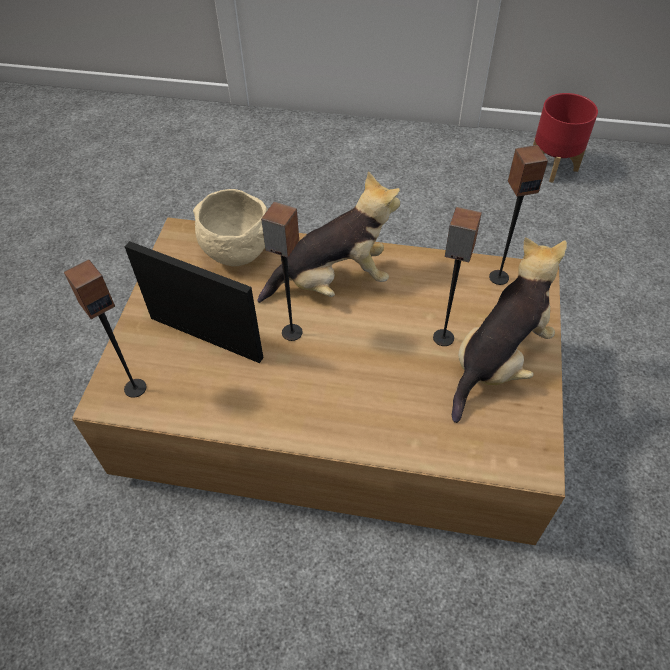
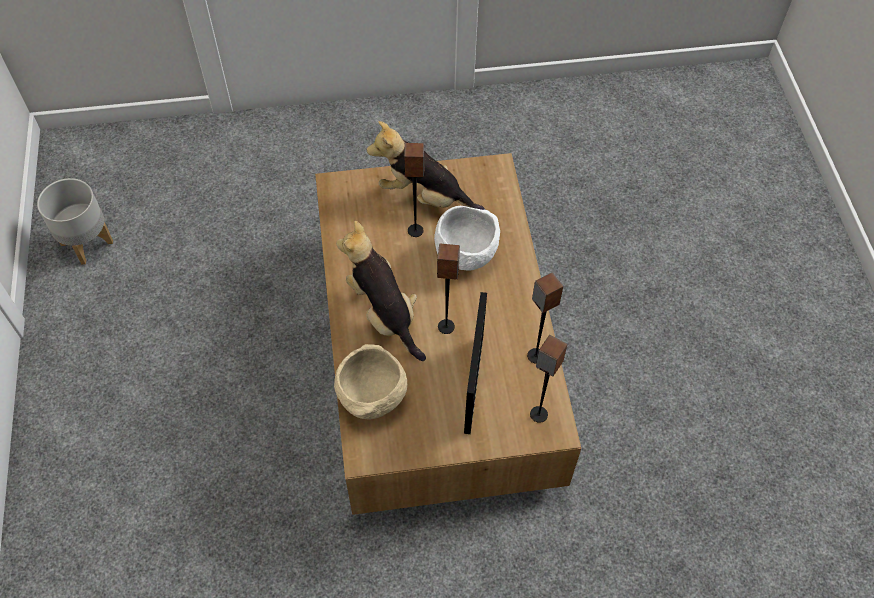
camera: 110 degrees left, 5 degrees up
(390, 381) = (466, 254): none -> white bowl
(498, 277) = (342, 207): speaker -> speaker (535, 356)
(553, 166) = (86, 242): red planter -> grey planter

